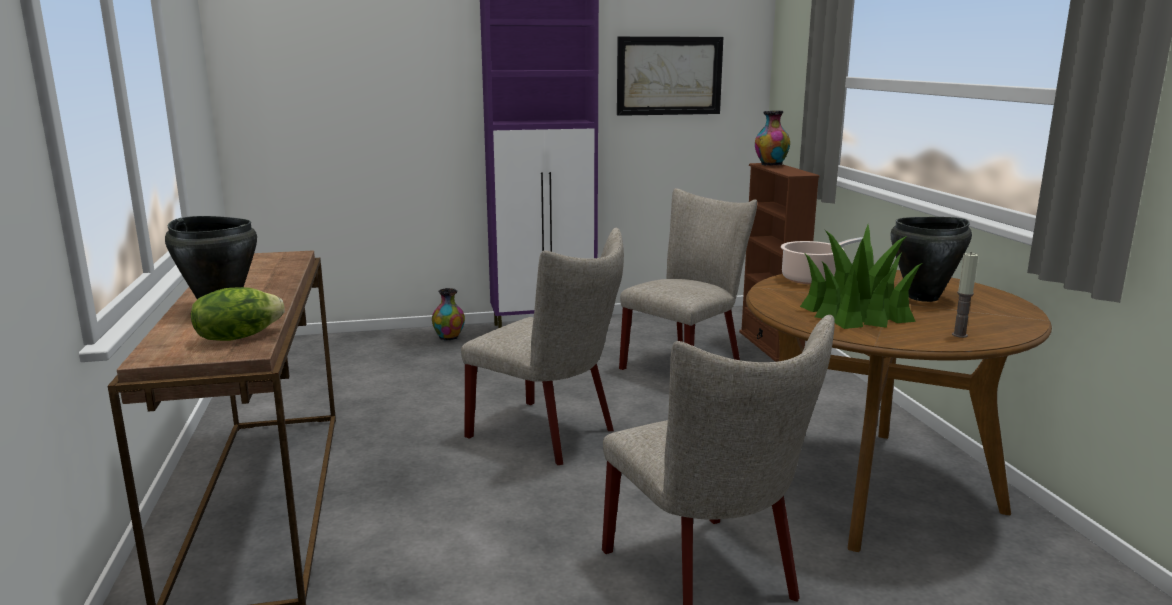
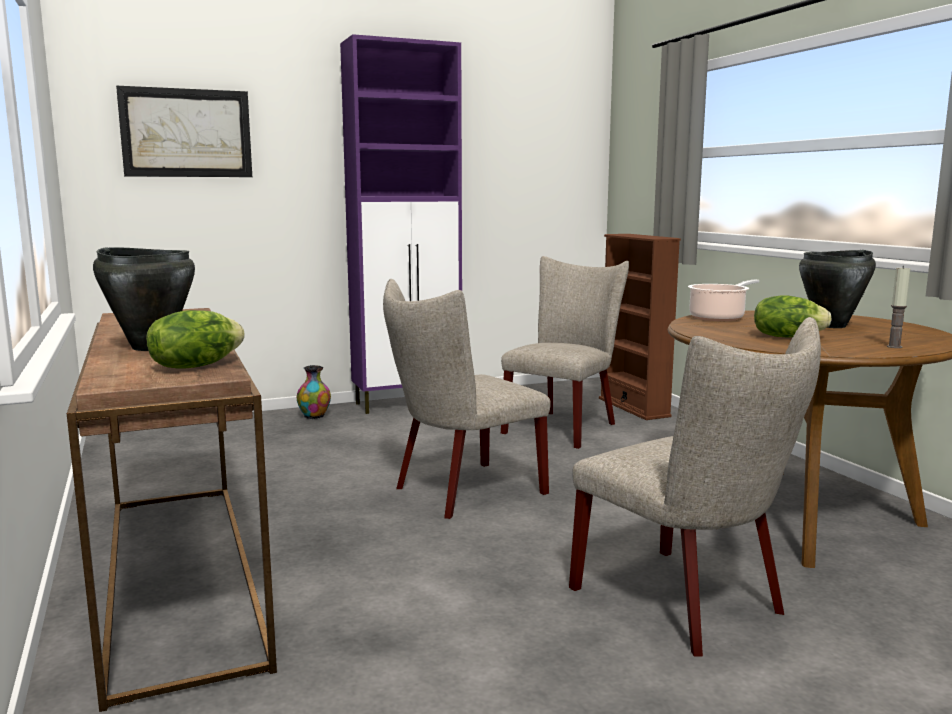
camera: 10 degrees left, 5 degrees down
(550, 434) = (461, 492): beige chair -> beige chair turned 120 degrees clockwise
(669, 76) = (519, 156): picture -> picture (186, 133)
(770, 164) = (626, 234): vase -> none
(857, 313) = (787, 337): potted plant -> lettuce

